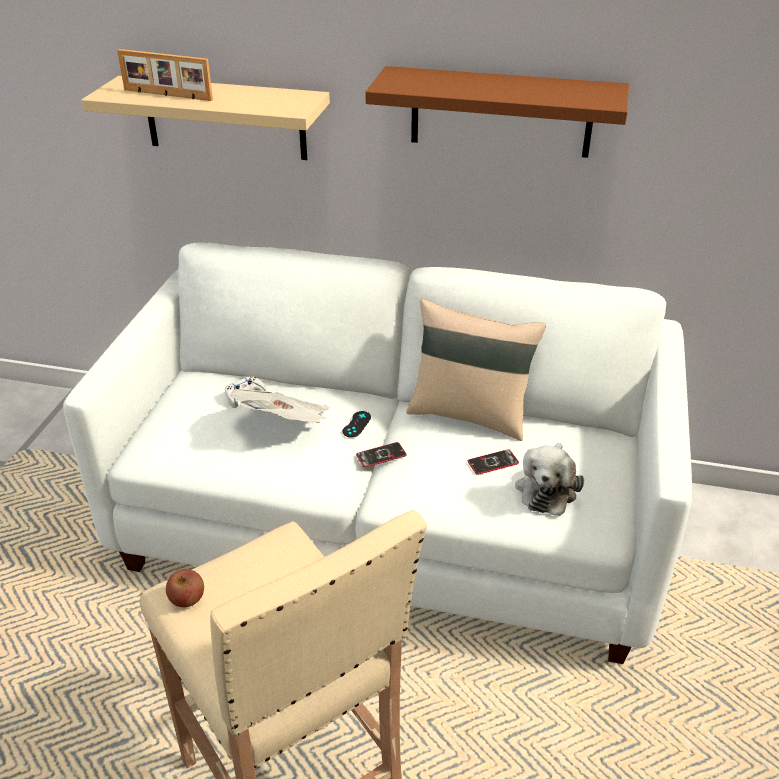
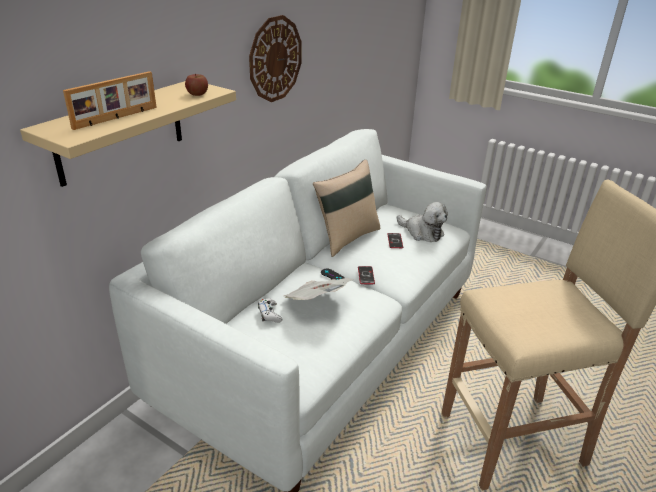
camera: 70 degrees left, 5 degrees down
(187, 598) = (531, 337): apple -> apple (197, 94)
(501, 112) = (275, 59): brown shelf -> wall clock

